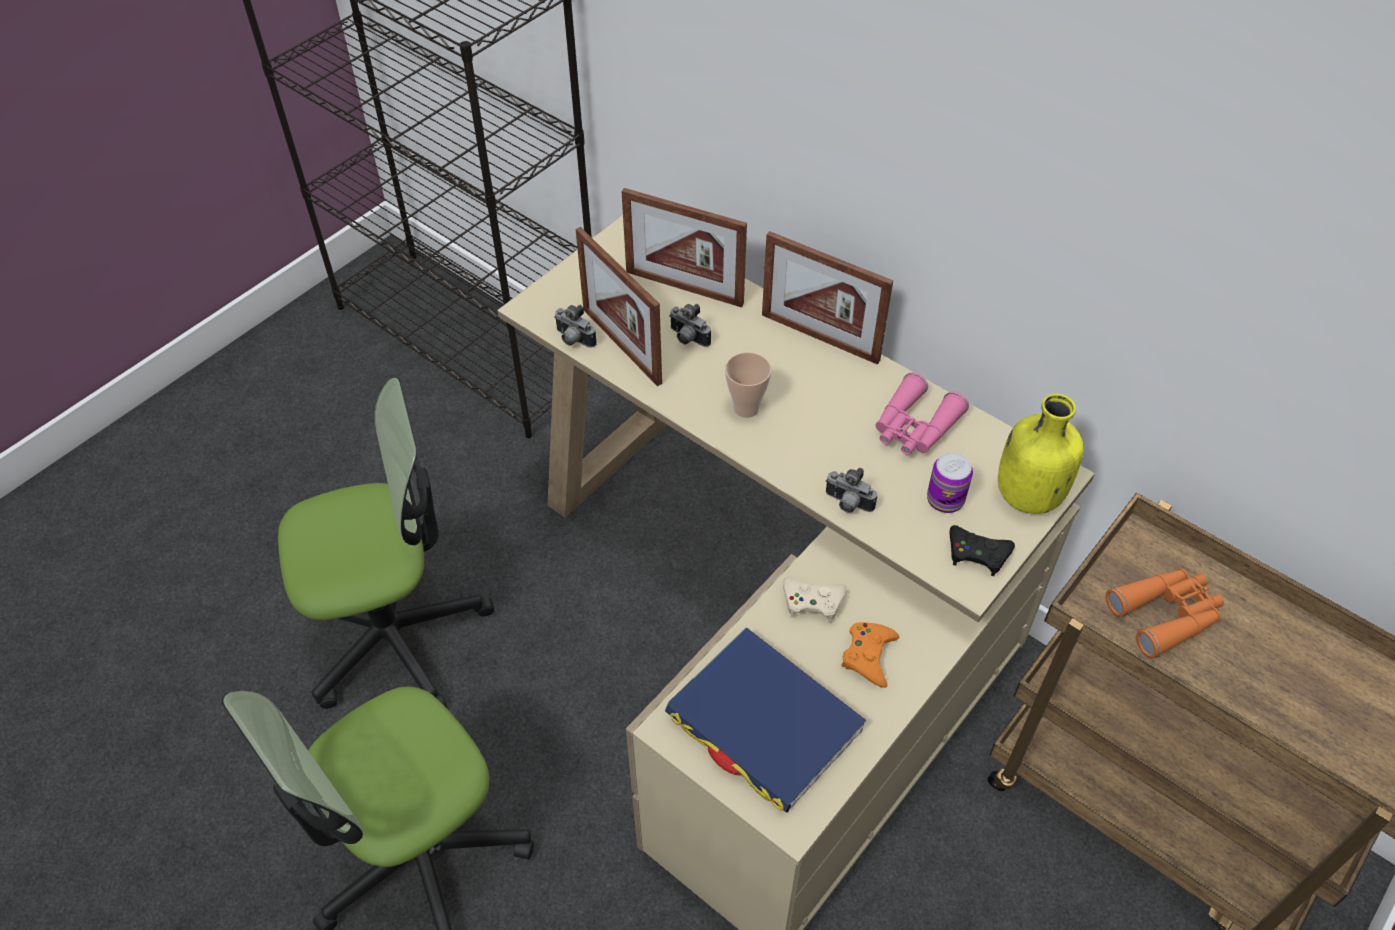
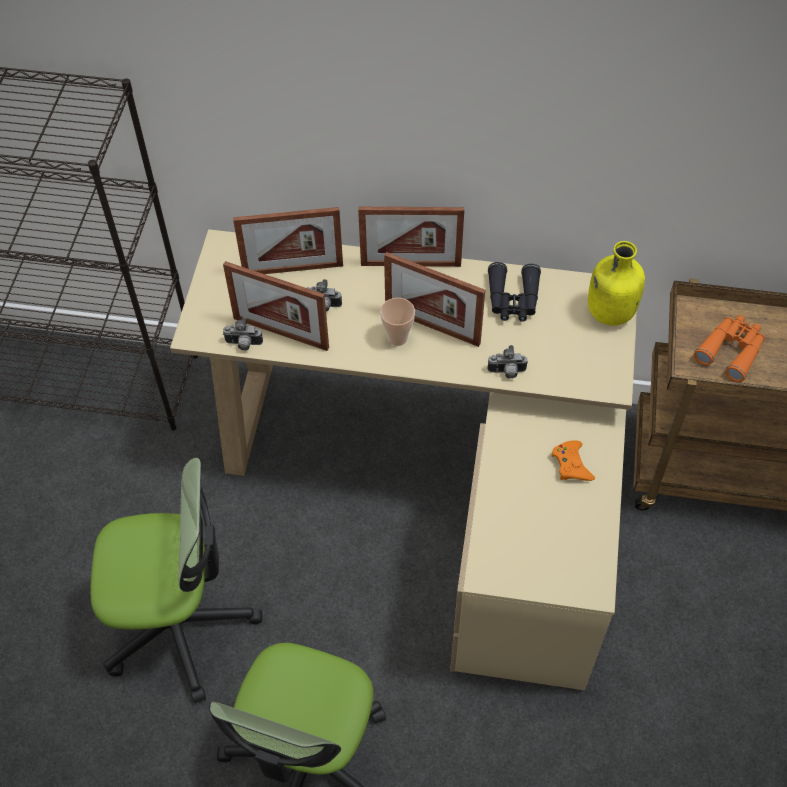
camera: 30 degrees left, 5 degrees up
(395, 635) = (180, 624): office chair -> office chair turned 45 degrees clockwise
(764, 722) = (538, 540): blue book -> none
(795, 413) = (432, 326): none -> picture frame
(812, 602) = (515, 448): beige game controller -> none
(914, 427) = (513, 299): pink binoculars -> black binoculars
(945, 499) = (563, 340): can -> none
(977, 553) = (605, 365): black game controller -> none

